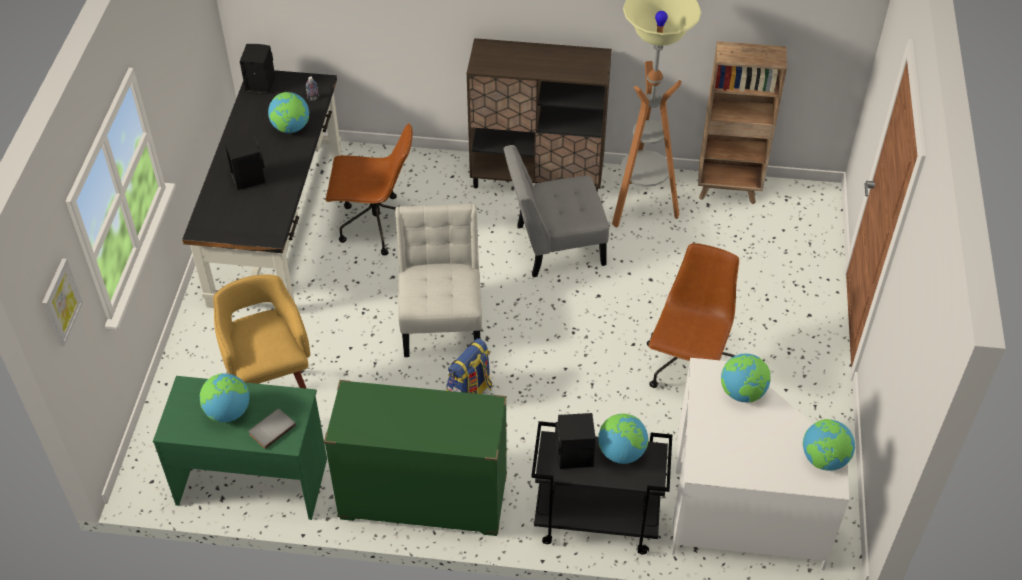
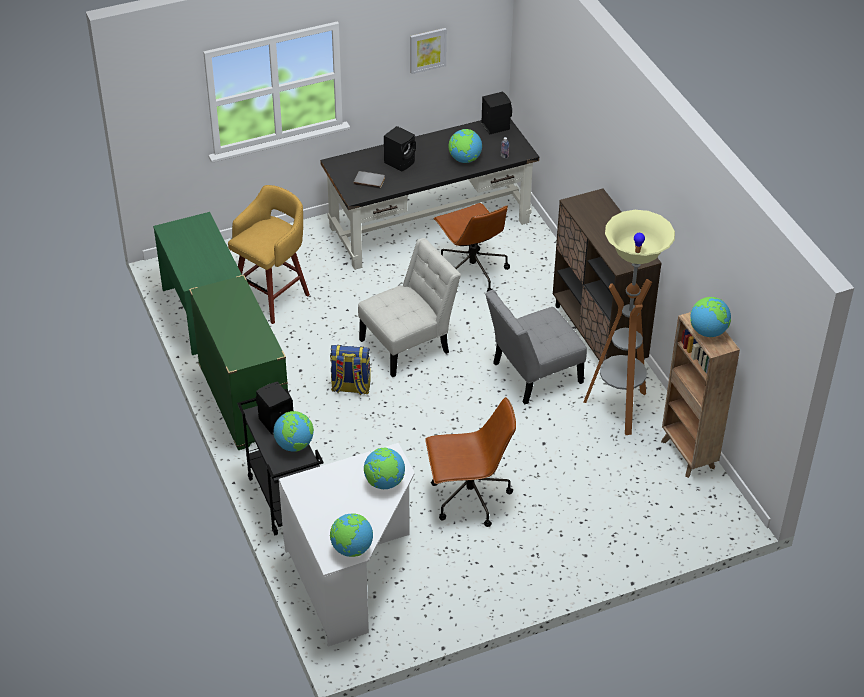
camera: 60 degrees right, 5 degrees down
(60, 302) = (159, 103): picture -> picture (427, 50)
(228, 412) = (196, 246): globe -> globe (708, 331)
(271, 429) = (196, 270): grey book -> grey book (369, 180)
(554, 246) = (532, 374): grey chair -> grey chair turned 75 degrees counterclockwise

